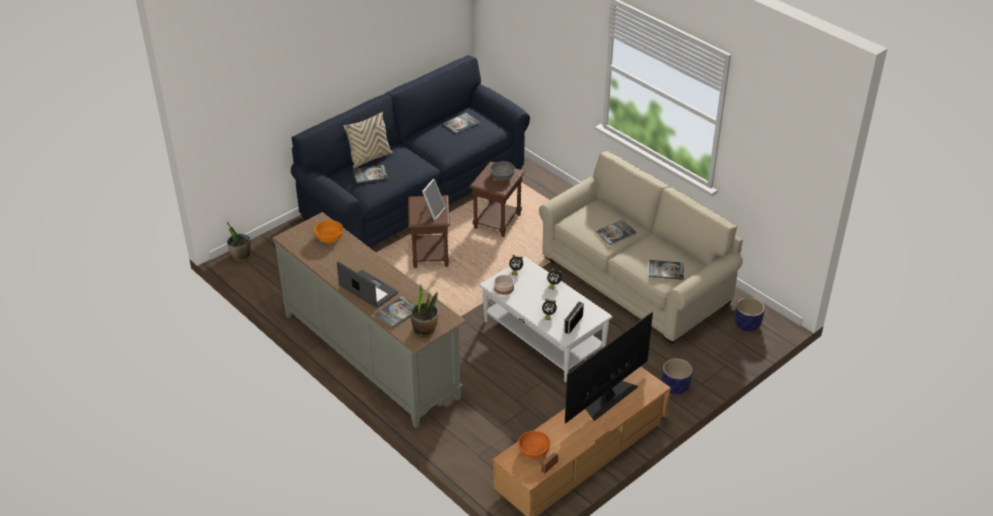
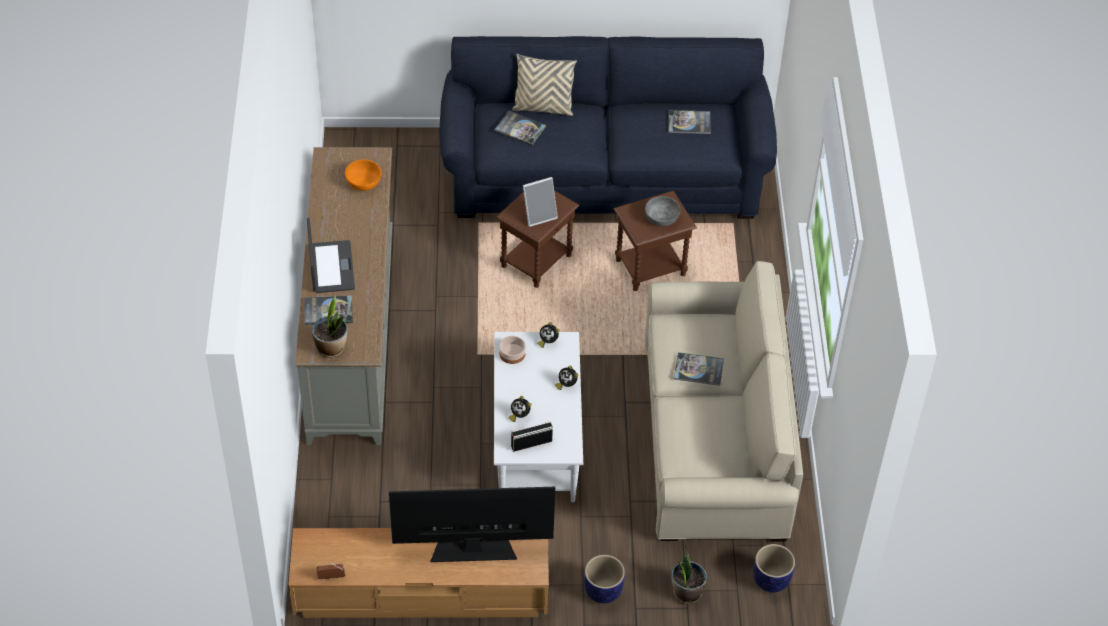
camera: 40 degrees right, 10 degrees up
(241, 256) = (354, 141): potted plant -> potted plant (686, 592)
(534, 451) = (338, 549): orange bowl -> none
(666, 270) = (696, 451): book -> none

